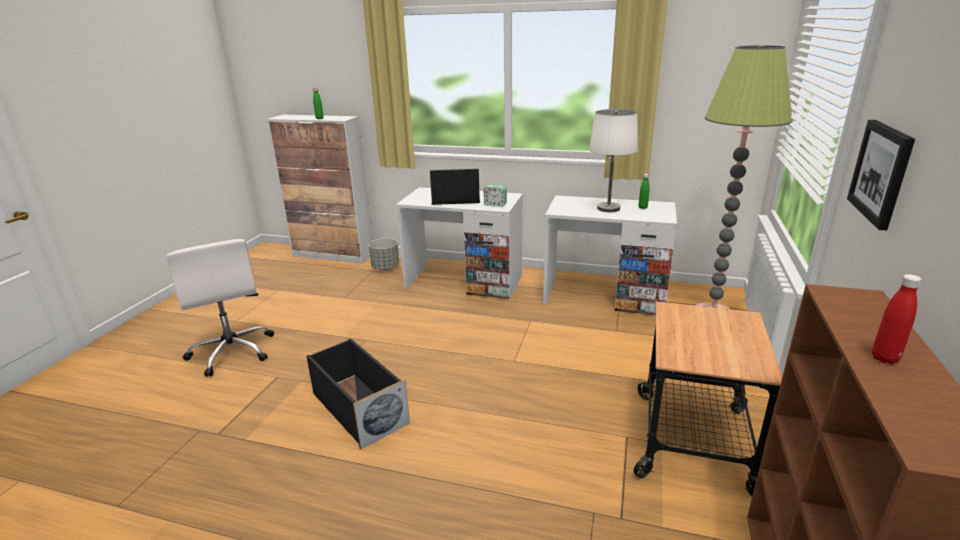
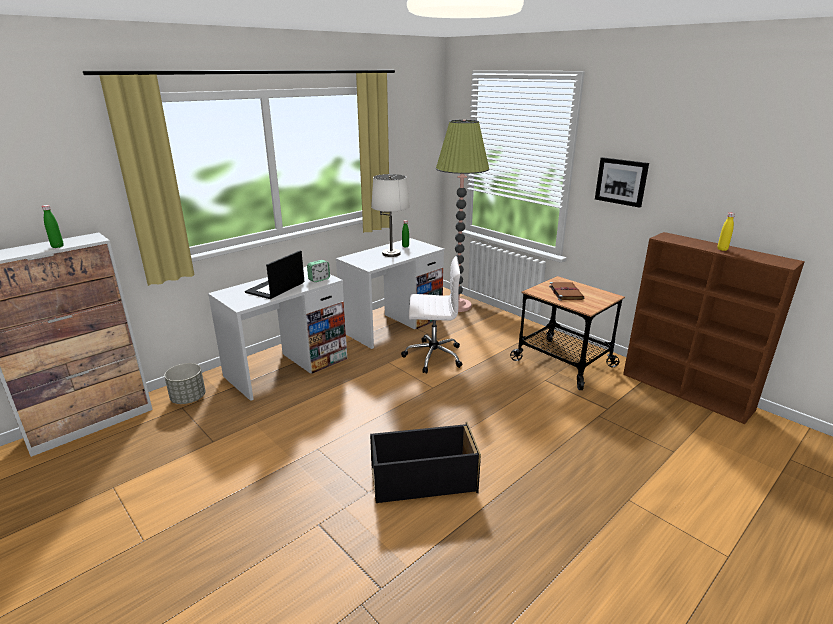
camera: 60 degrees left, 0 degrees up
(232, 351) = (220, 554): white office chair -> white office chair (432, 356)
(706, 330) = (565, 292): none -> brown book
(884, 358) = (722, 249): red bottle -> yellow bottle

